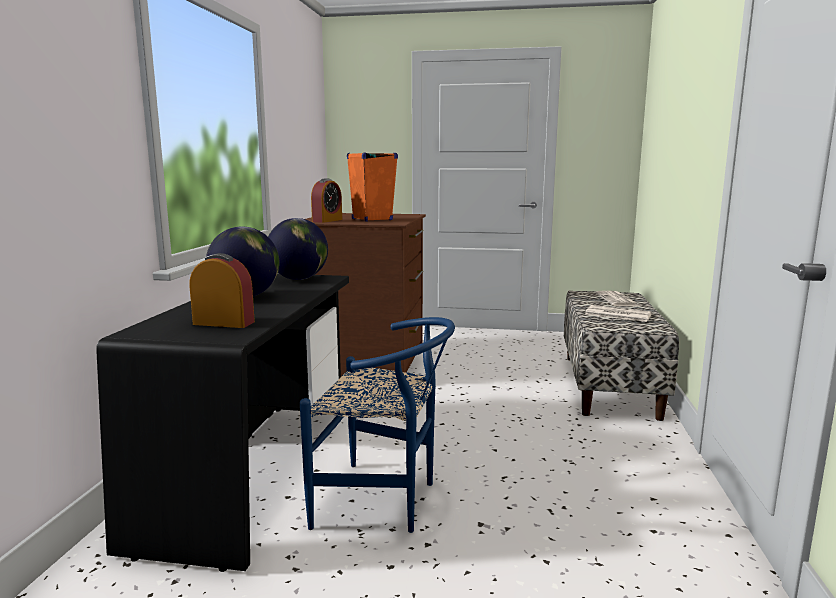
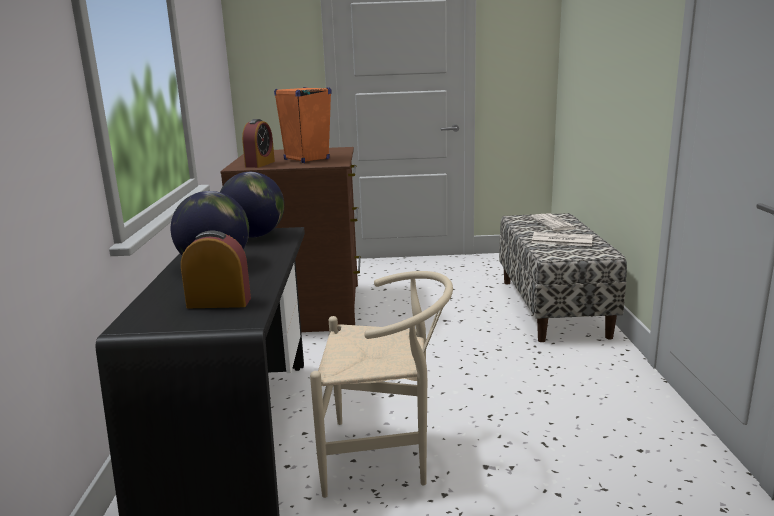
camera: 10 degrees left, 5 degrees up
(385, 501) = (387, 456): blue chair -> beige chair

